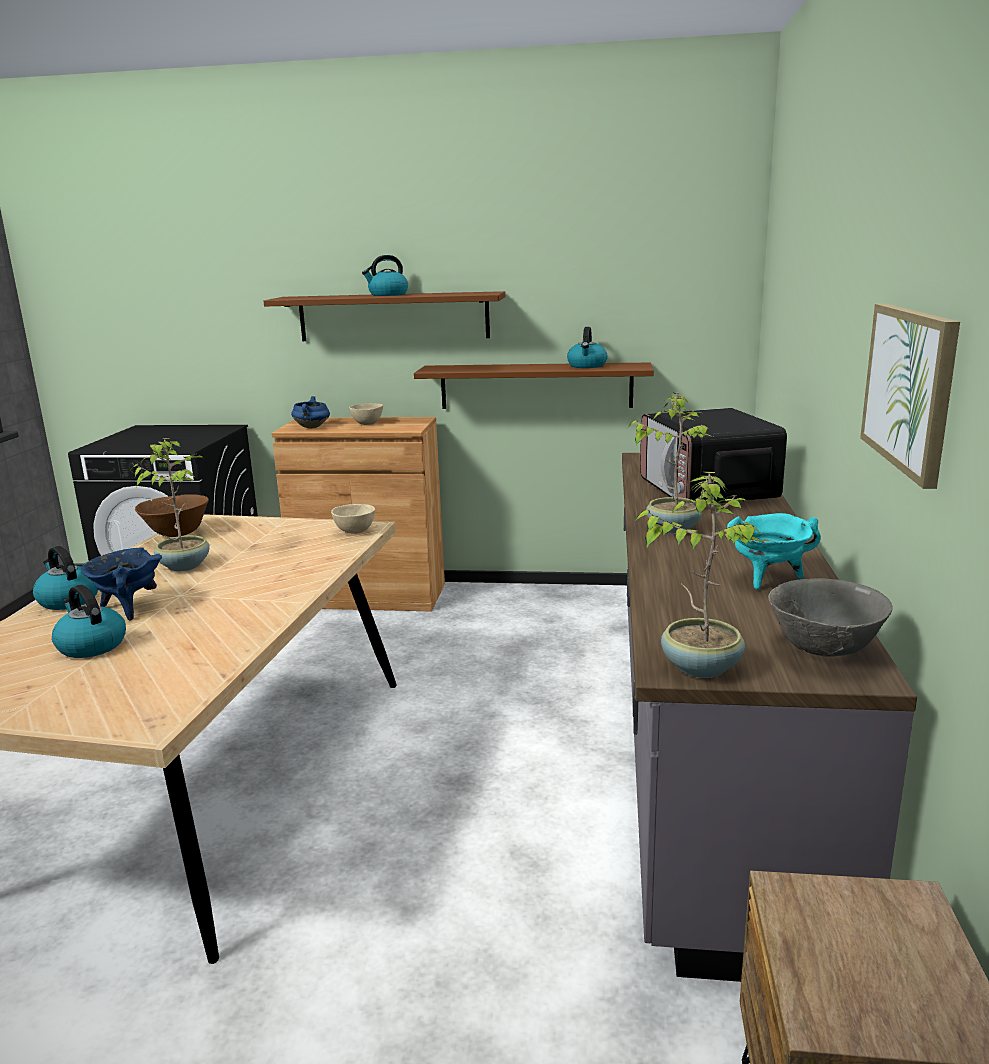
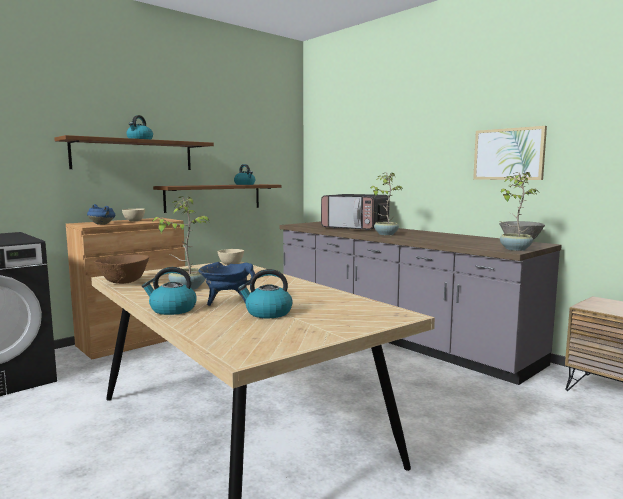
camera: 50 degrees left, 10 degrees down
(767, 579) = (455, 237): turquoise cooking pot -> none

